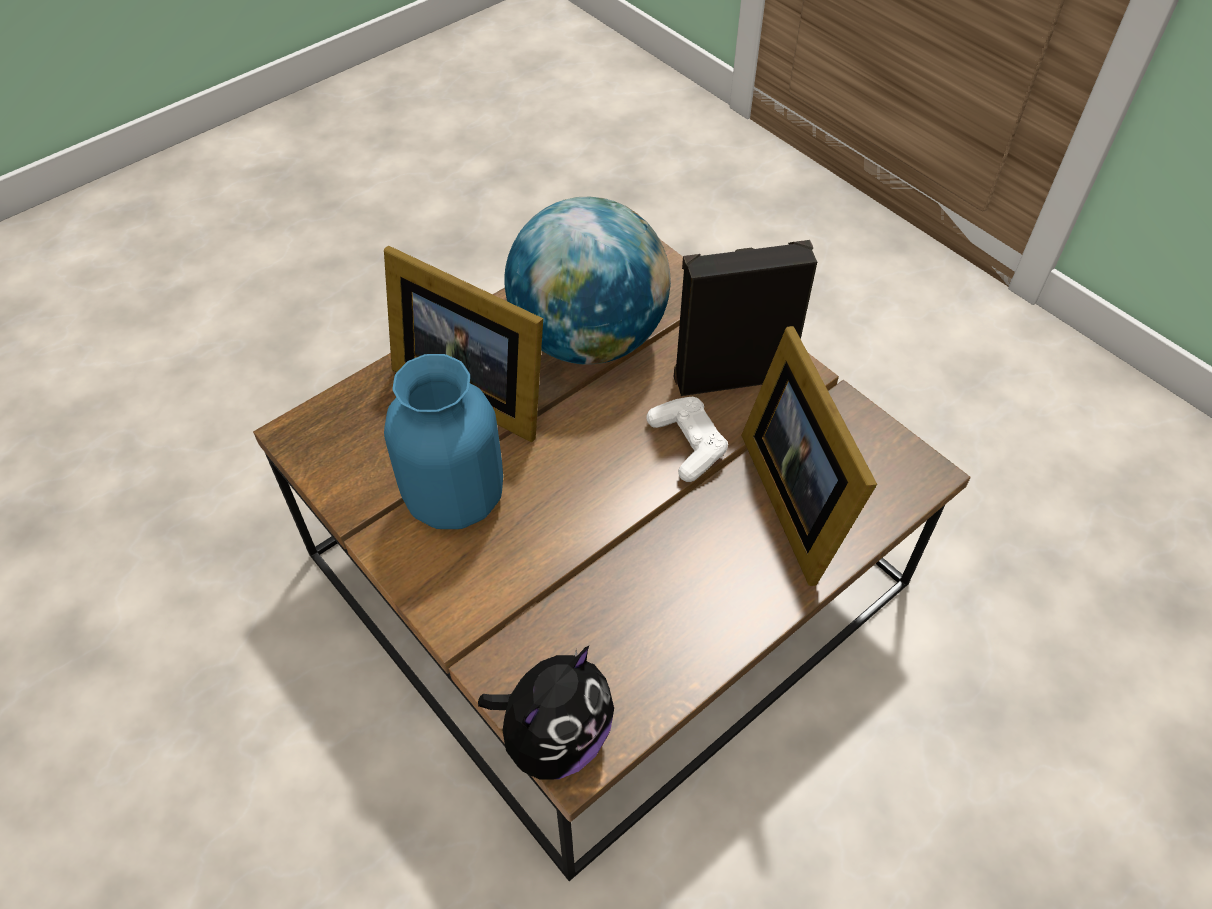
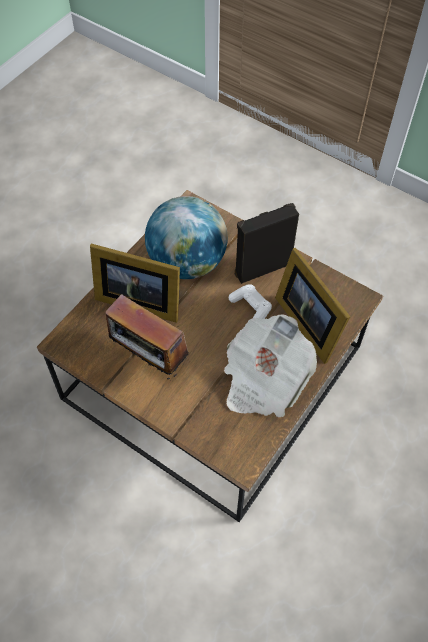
camera: 15 degrees left, 5 degrees up
(455, 496) = (149, 358): blue vase -> radio
(554, 737) = (231, 457): plush toy -> none
(671, 590) = (263, 380): none -> newspaper

